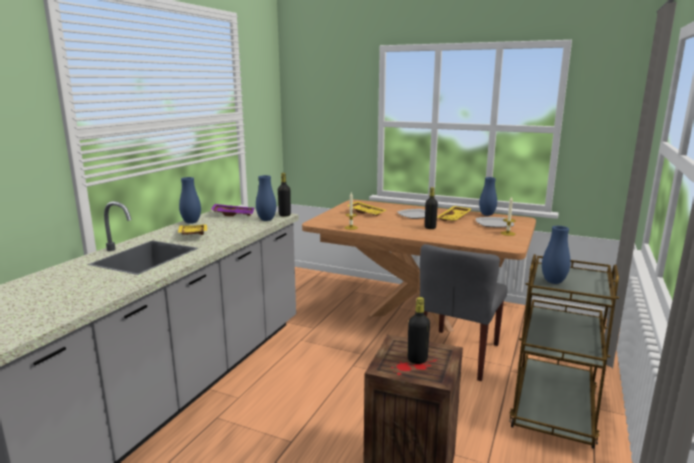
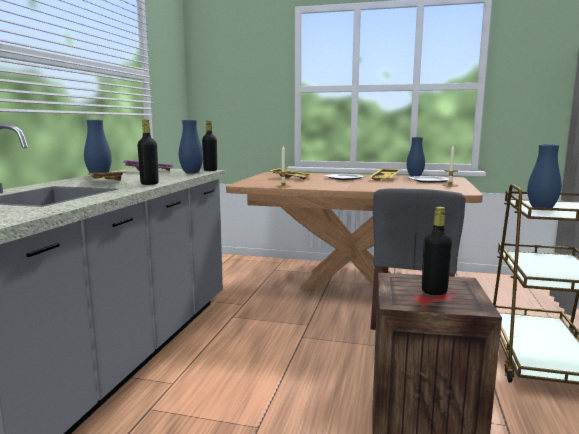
camera: 10 degrees left, 5 degrees down
(430, 227) = (367, 184): black bottle -> black bottle (149, 184)

